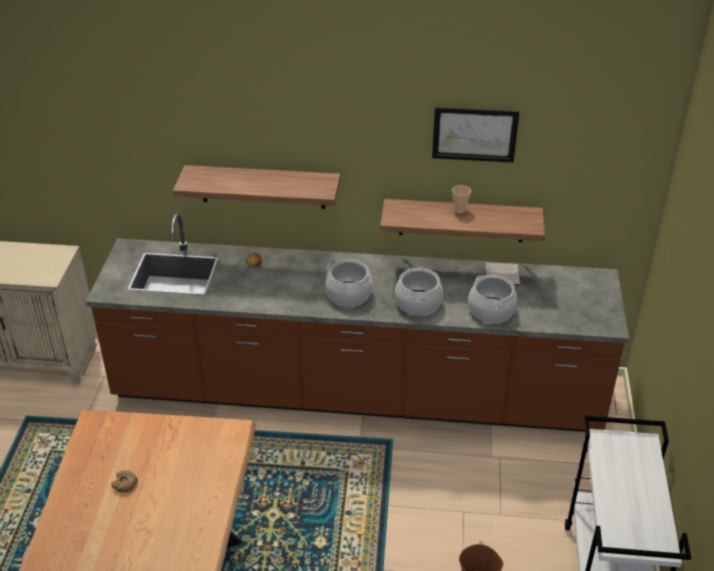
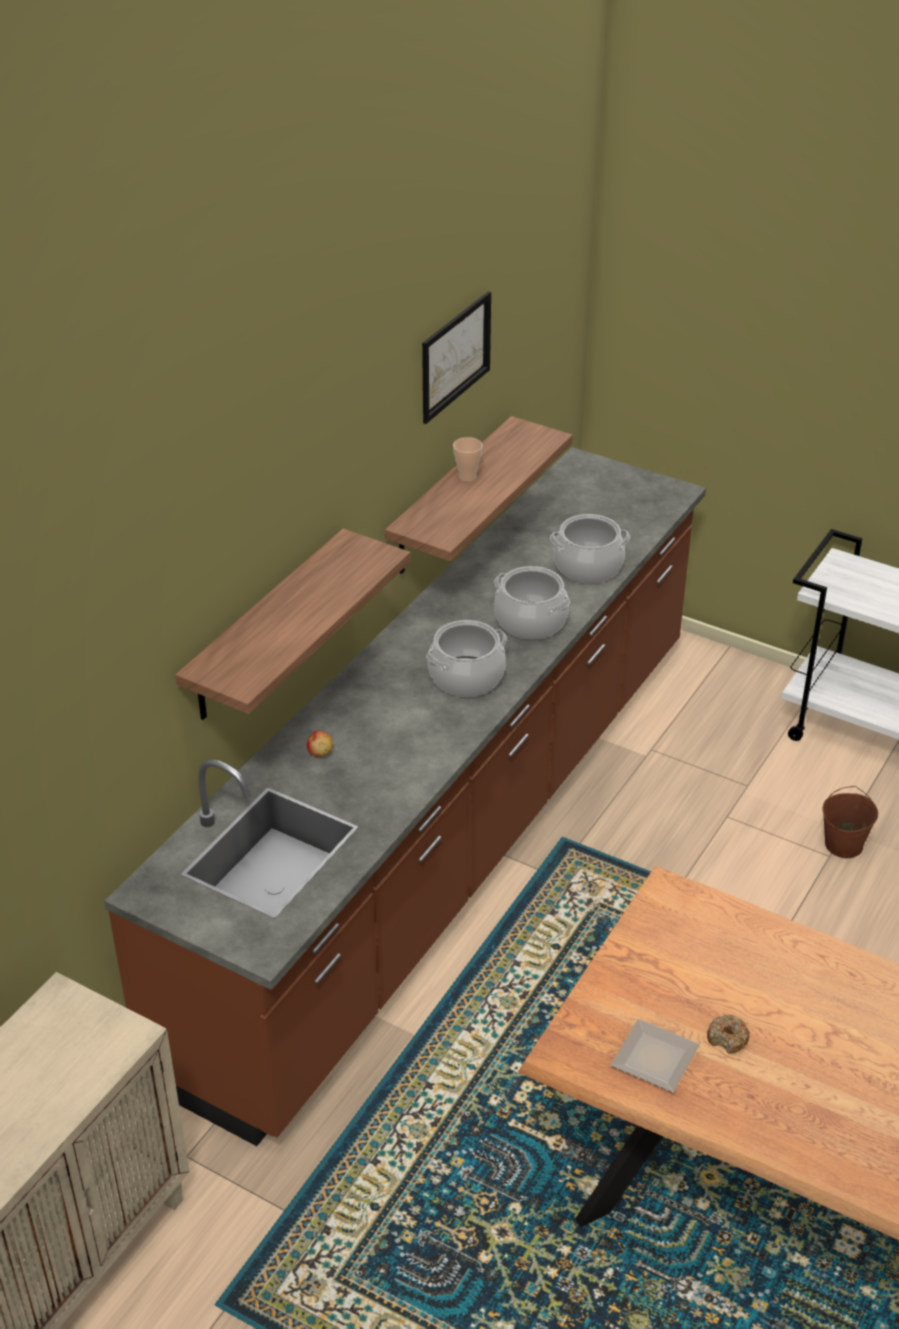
camera: 65 degrees left, 0 degrees up
(503, 275) = (520, 532): plate -> plate (653, 1056)

